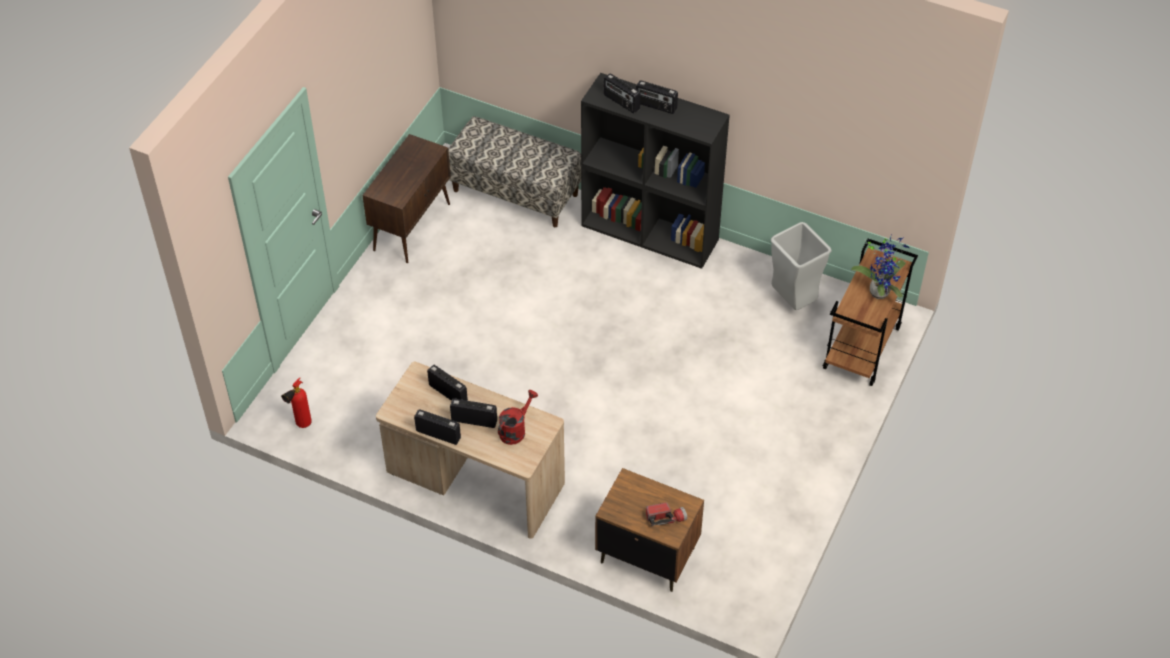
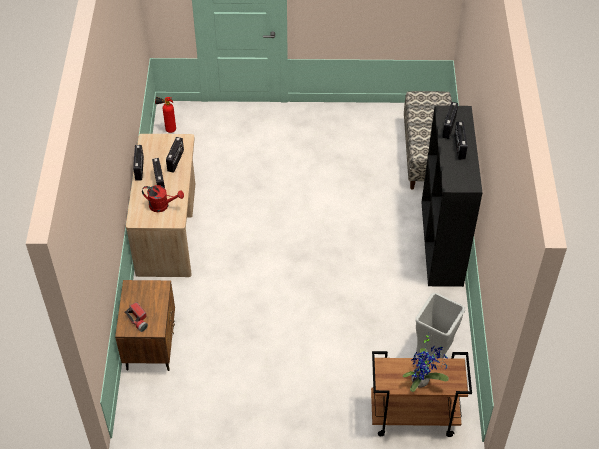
camera: 65 degrees right, 0 degrees up
(412, 226) = (360, 116): brown cabinet -> none

